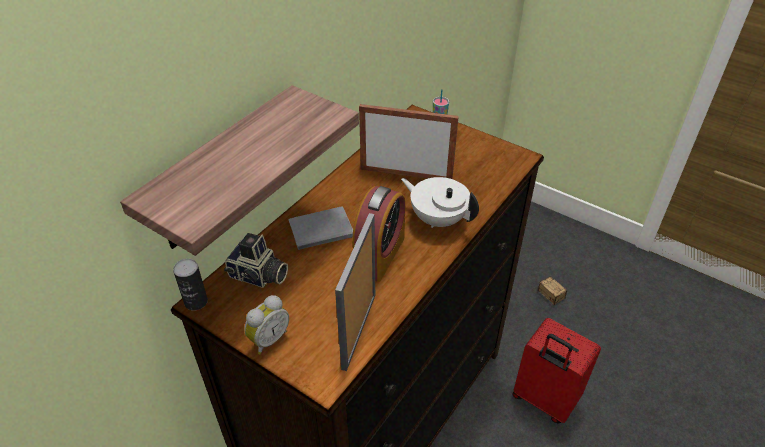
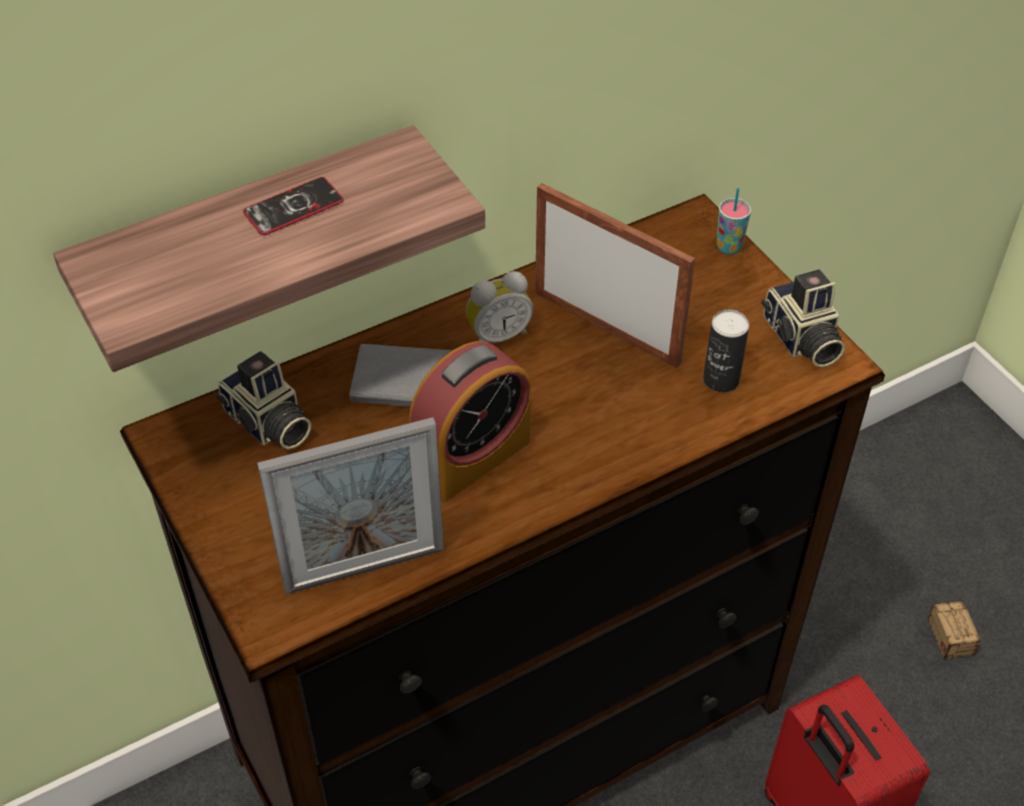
camera: 25 degrees right, 5 degrees up
(196, 302) = (158, 432): can -> can (721, 379)
(253, 139) = (293, 207): none -> phone
(268, 339) = (227, 529): alarm clock -> alarm clock (498, 335)
(359, 330) = (364, 569): picture frame -> picture frame turned 150 degrees counterclockwise
(438, 218) = (609, 427): white teapot -> none
(498, 152) = (800, 340): none -> camera

